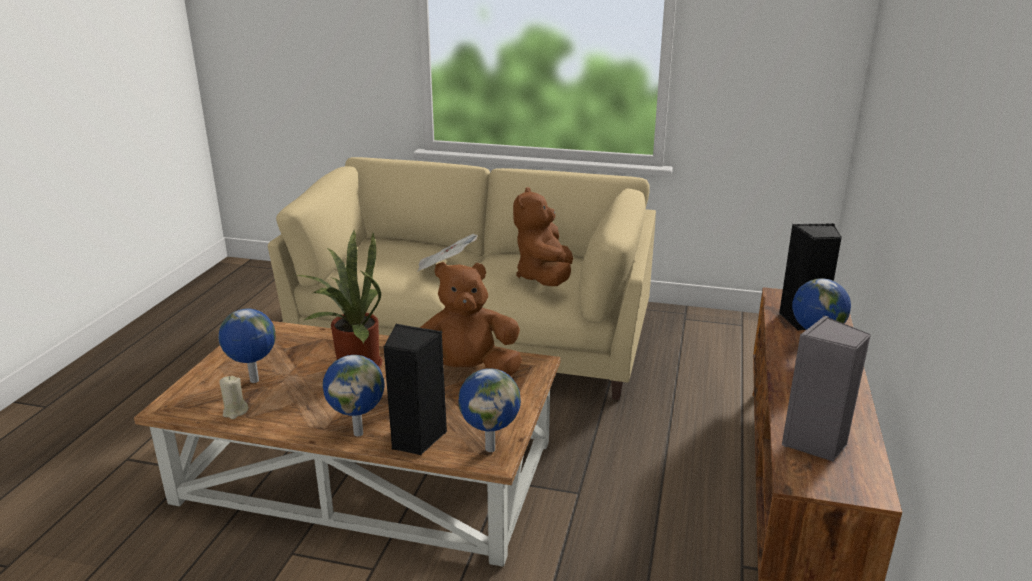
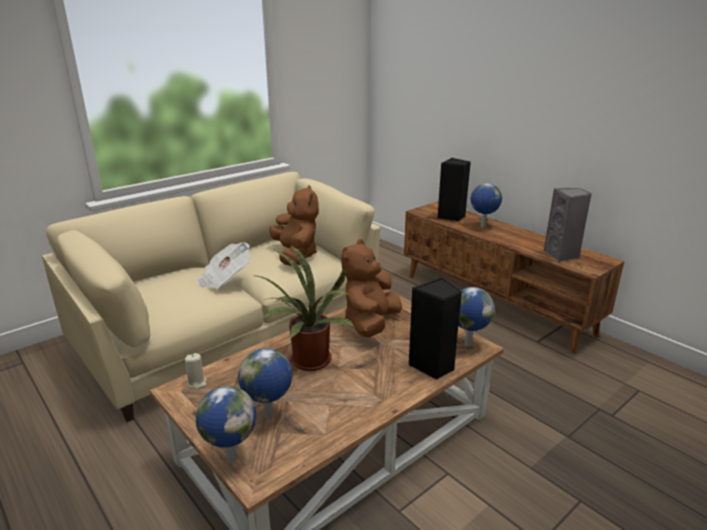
camera: 55 degrees left, 0 degrees up
(235, 412) = (309, 439): beige candle -> beige candle (197, 383)
(359, 432) = (403, 386): globe -> globe (231, 458)
(545, 278) = (295, 256): brown plush toy -> brown plush toy turned 150 degrees counterclockwise

